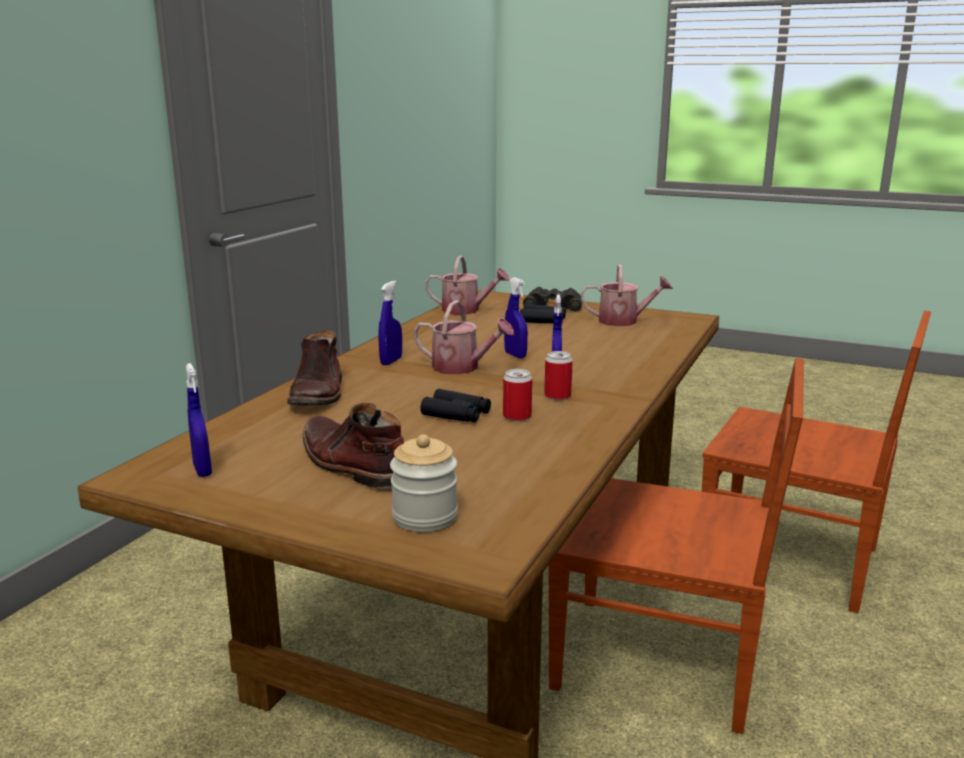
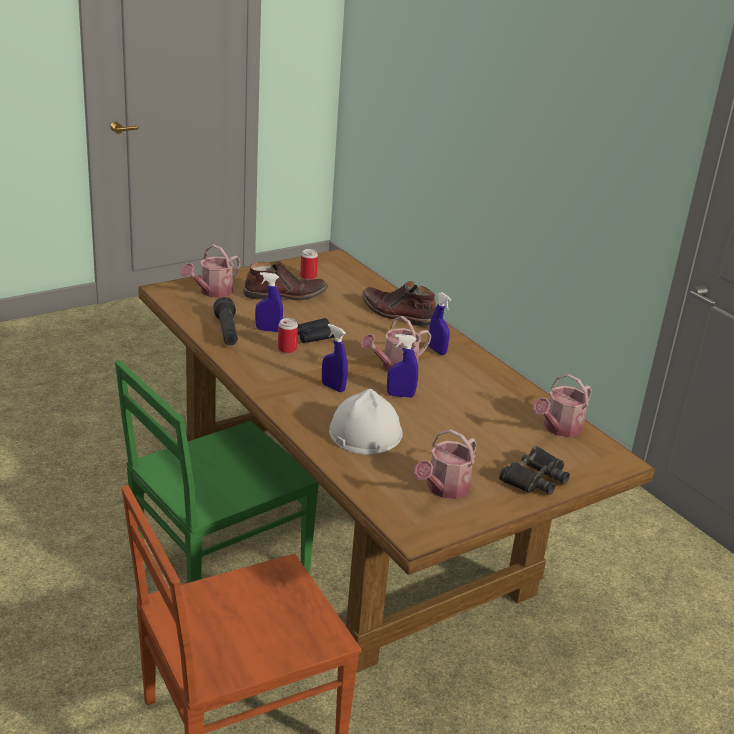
camera: 120 degrees right, 10 degrees up
(202, 470) = (323, 268): blue spray bottle -> blue spray bottle (268, 330)
(425, 517) = (212, 292): jar -> watering can
(537, 459) = (227, 332): none -> black flashlight
(543, 320) = (488, 449): black binoculars -> none
(557, 396) = (301, 374): can -> can (308, 277)
(605, 352) = (365, 432): none -> white hard hat
(662, 662) = (217, 566): brown chair -> green chair

